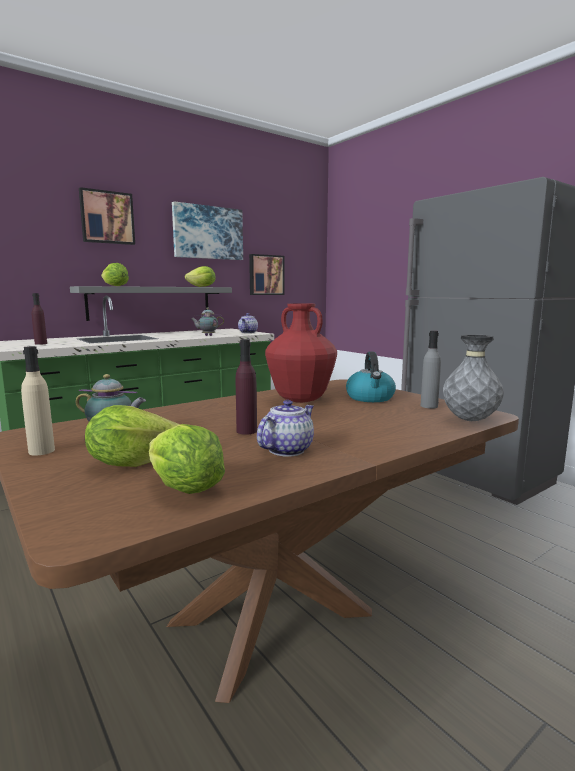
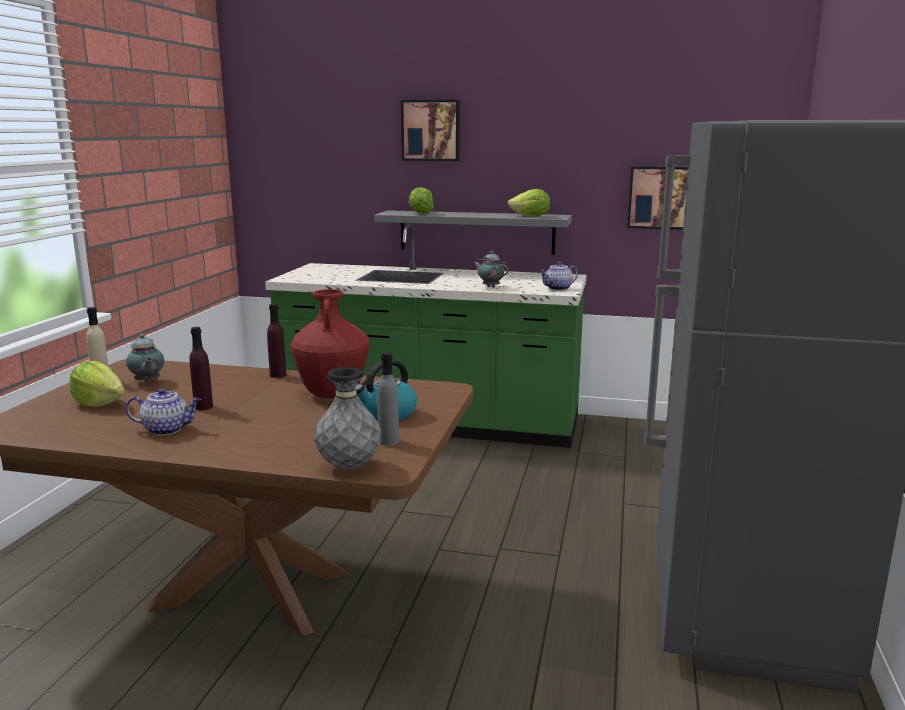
camera: 50 degrees right, 5 degrees up
(41, 343) = (323, 274): purple bottle -> purple bottle (278, 375)
(185, 489) = (64, 428): lettuce -> none
(208, 232) = (563, 138): picture -> none

